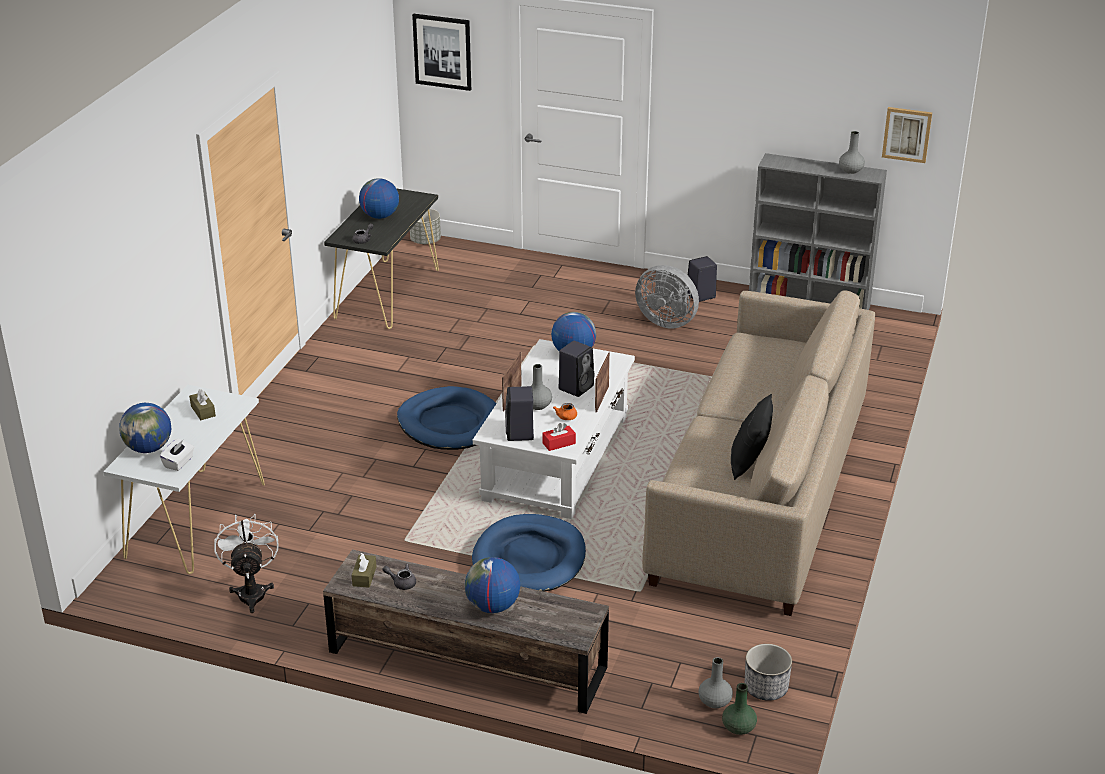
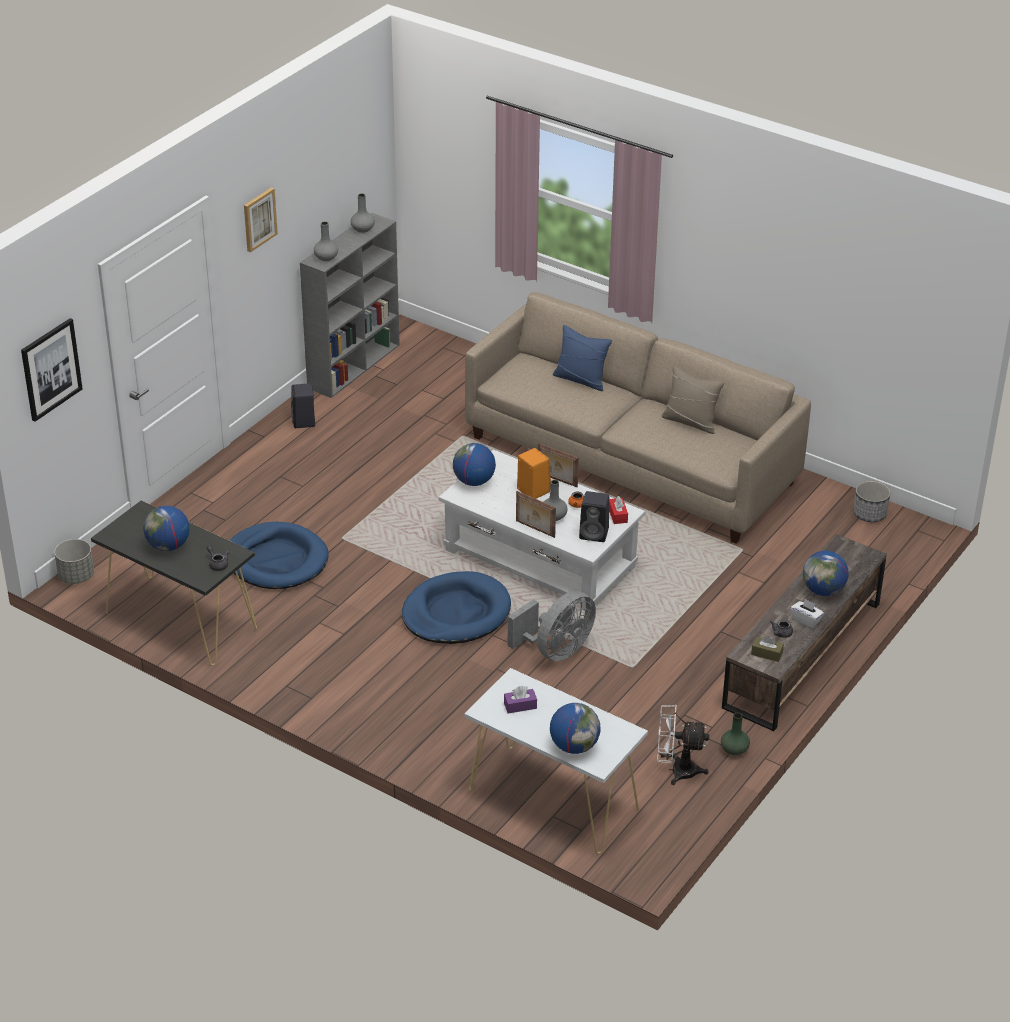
camera: 75 degrees left, 5 degrees up
(179, 463) = (606, 727): white tissue box -> white tissue box (806, 620)
(203, 411) = (520, 706): brown tissue box -> purple tissue box
(529, 559) = (682, 600): blue dog bed -> blue dog bed (276, 560)
(576, 387) = (532, 490): black speaker -> orange speaker
(667, 321) = (339, 450): grey fan -> grey fan (556, 651)
(714, 701) = (878, 541): grey vase -> grey vase (326, 258)
(738, 728) = (908, 536): green vase -> green vase (734, 750)
(749, 461) = (690, 421): black pillow -> beige pillow
(781, 381) = (581, 379): none -> blue pillow
(907, 134) = (375, 173): picture -> picture (259, 219)

